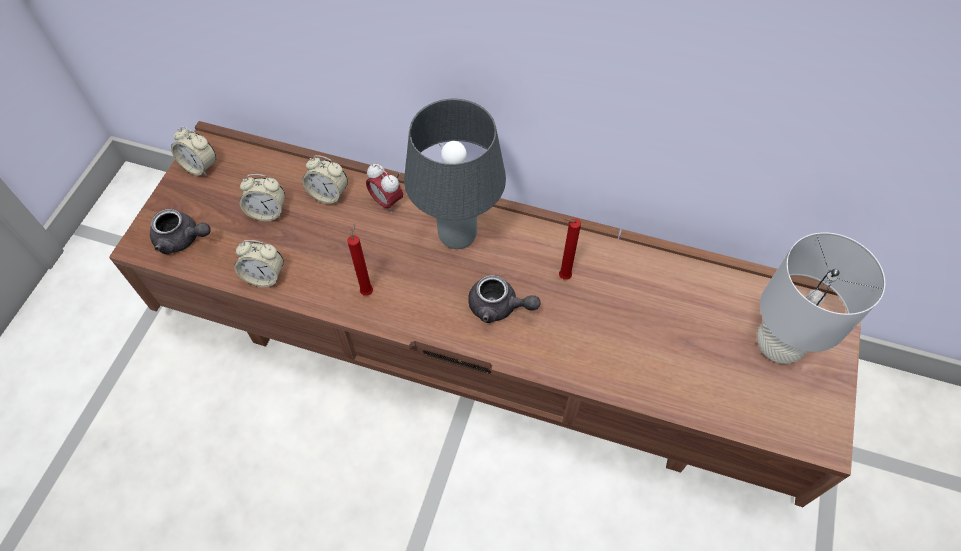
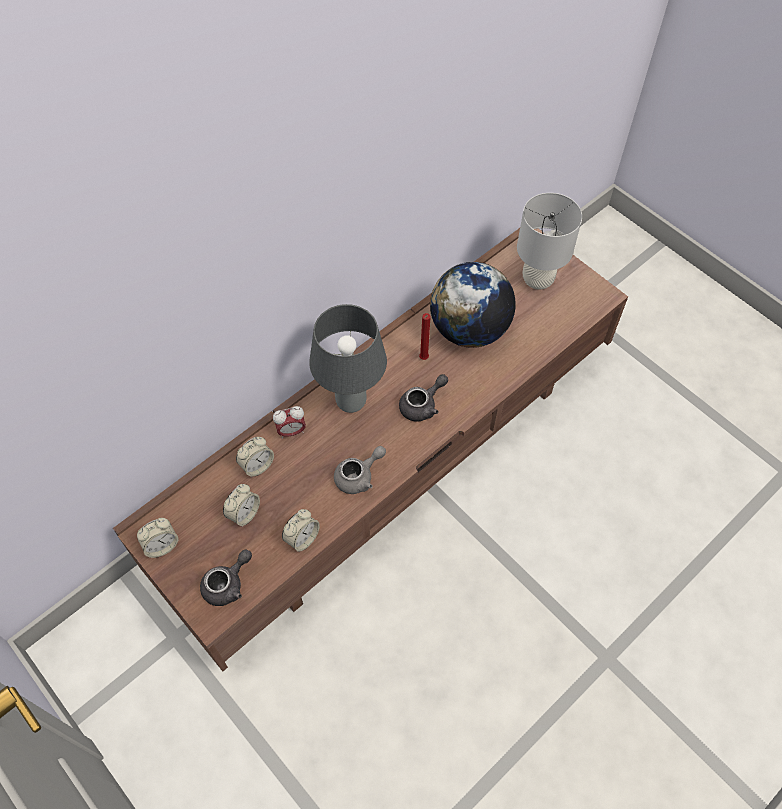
camera: 60 degrees left, 0 degrees up
(367, 290) = (359, 476): red candle -> grey teapot
(640, 304) = (469, 330): none -> globe

